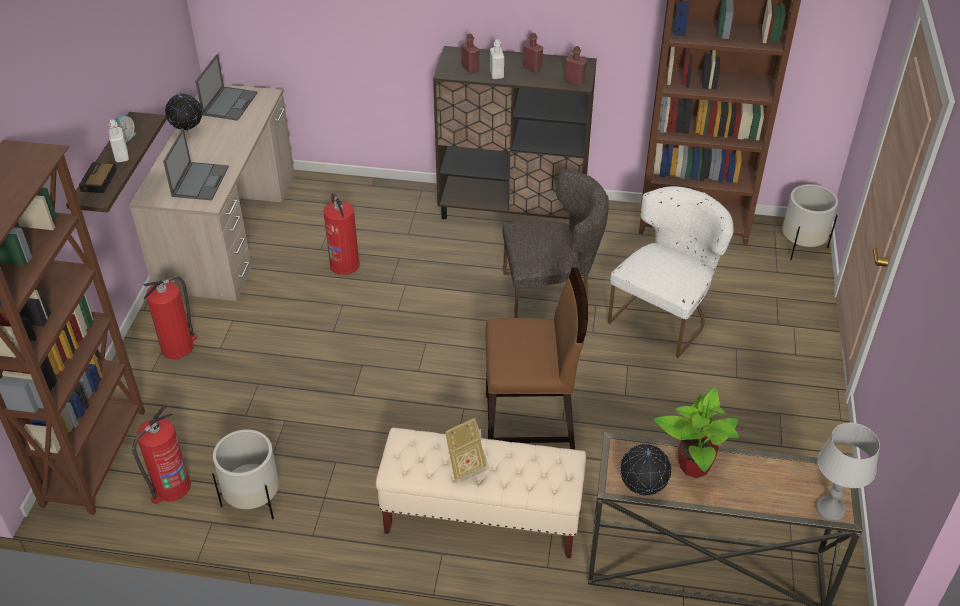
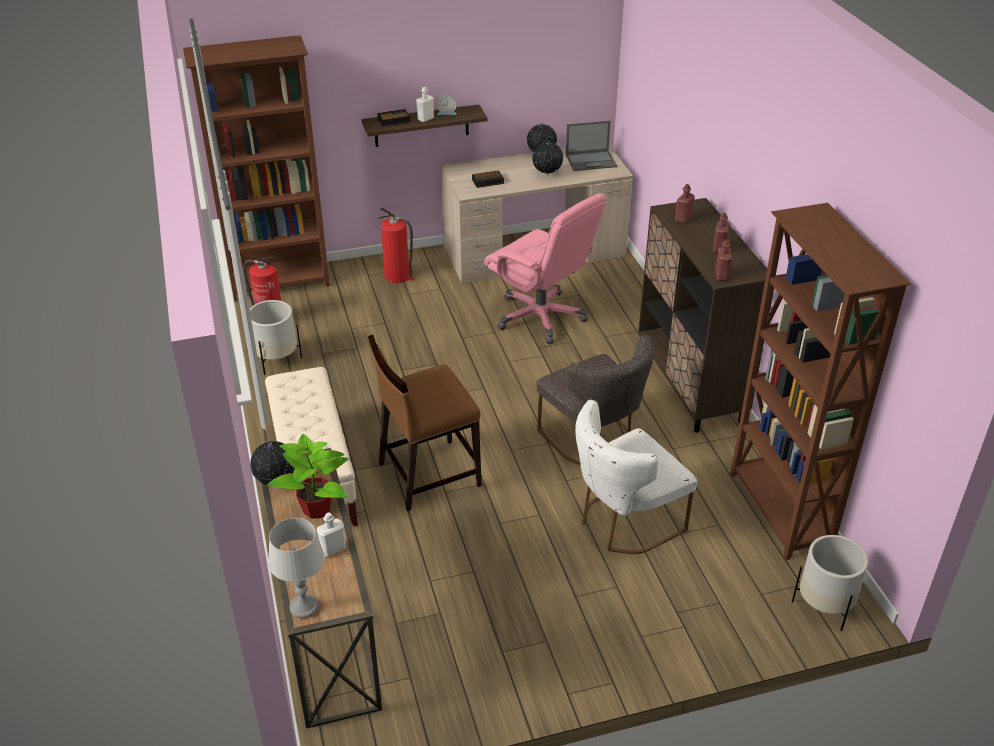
camera: 65 degrees right, 5 degrees down
(200, 181) = (488, 181): laptop -> alarm clock
(228, 139) = (547, 175): none -> globe
(344, 264) = (541, 317): fire extinguisher -> pink office chair
(467, 459) = (307, 411): book -> none
(496, 74) = (688, 233): white bottle -> white bottle (333, 549)
(531, 425) = (428, 474): brown chair -> brown chair turned 90 degrees clockwise
(664, 316) = (624, 523): white chair -> white chair turned 135 degrees clockwise

